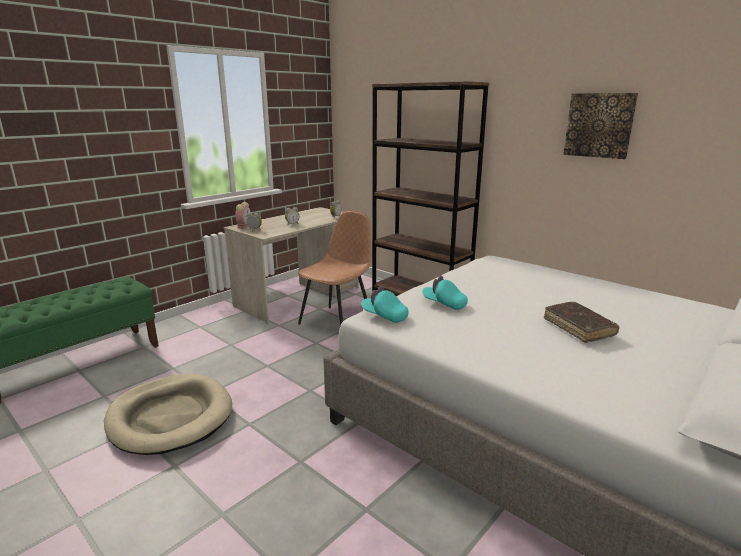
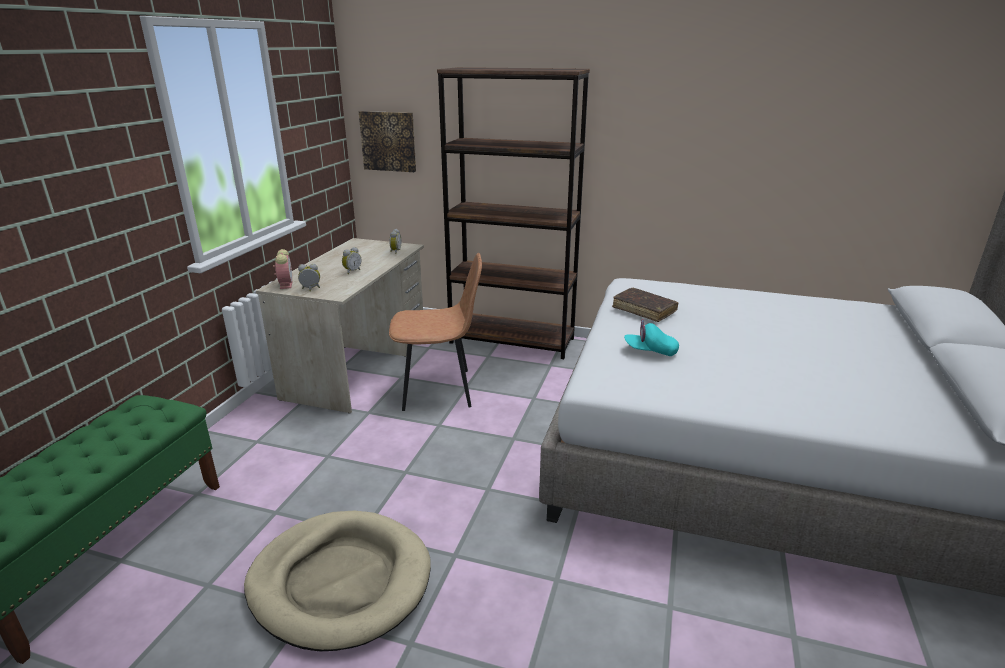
camera: 25 degrees left, 5 degrees up
(337, 321) = (439, 390): brown chair -> brown chair turned 75 degrees clockwise
(384, 316) = (610, 381): turquoise cap -> none
(578, 327) = (797, 351): brown book -> brown book (644, 310)
(599, 125) = (724, 121): picture -> picture (388, 141)

